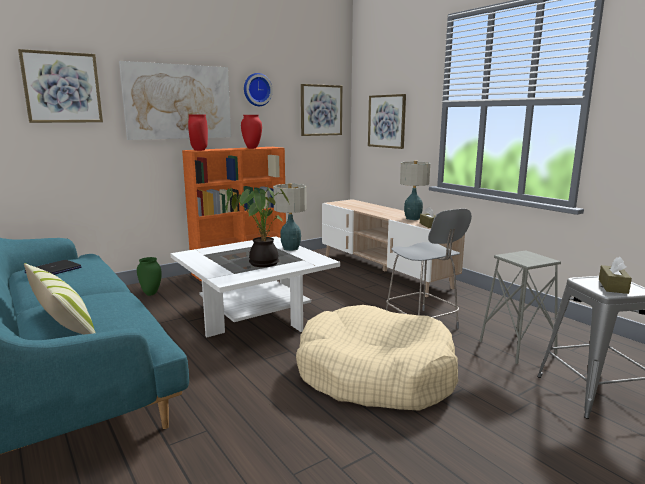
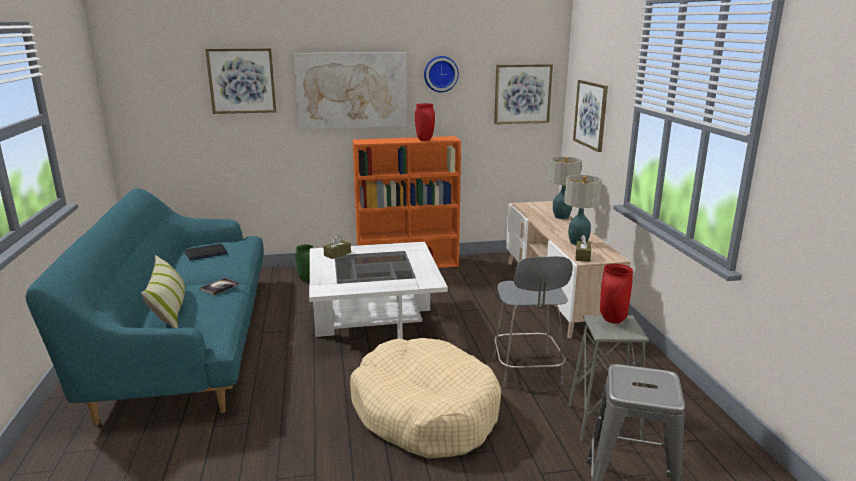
camera: 25 degrees right, 5 degrees up
(106, 294) = (219, 287): none -> book
(199, 150) = (366, 141): red vase -> red vase (613, 320)
(261, 263) = (373, 275): potted plant -> none
(291, 248) = (420, 261): table lamp -> table lamp (561, 217)
(613, 286) = (643, 386): brown tissue box -> brown tissue box (337, 254)

